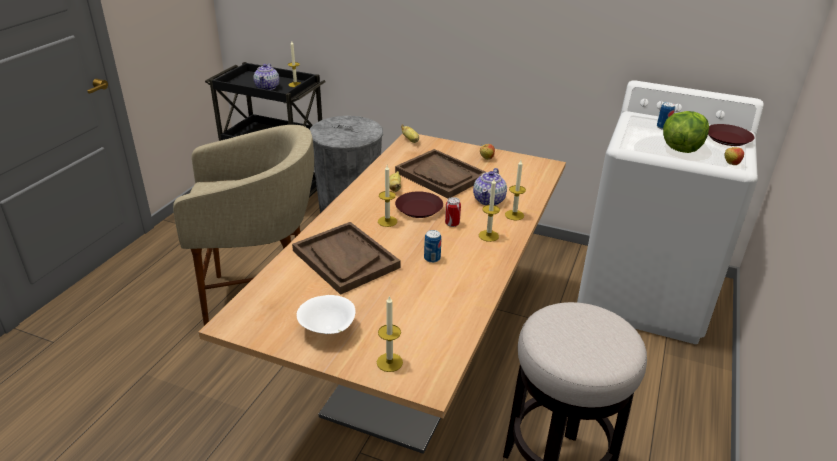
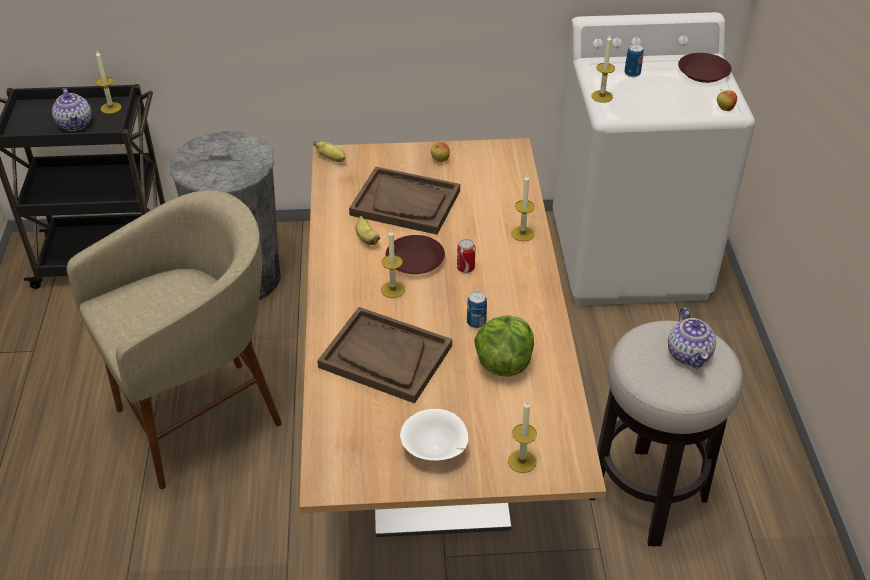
camera: 25 degrees left, 10 degrees up
(488, 236) = (514, 271): candle -> candle (602, 96)
(489, 200) = (483, 221): teapot -> teapot (689, 354)
(681, 149) = (667, 101): lettuce -> lettuce (503, 362)

